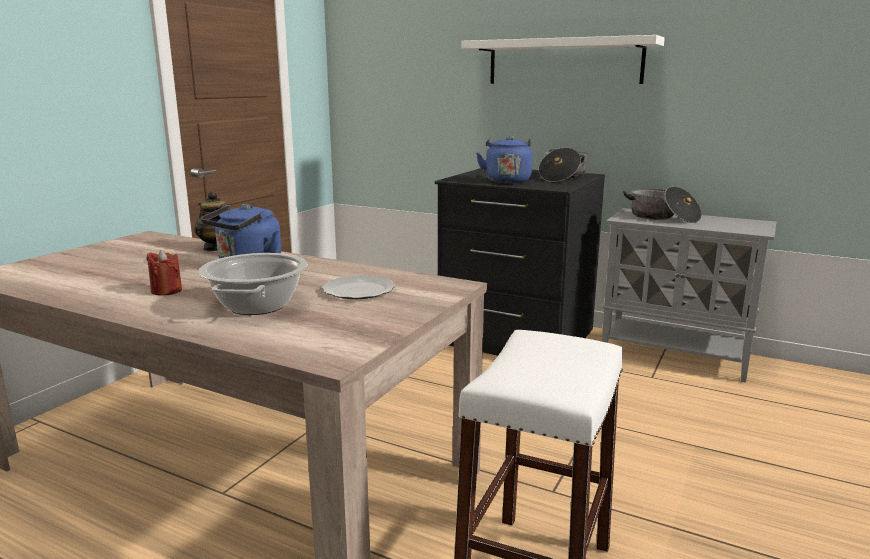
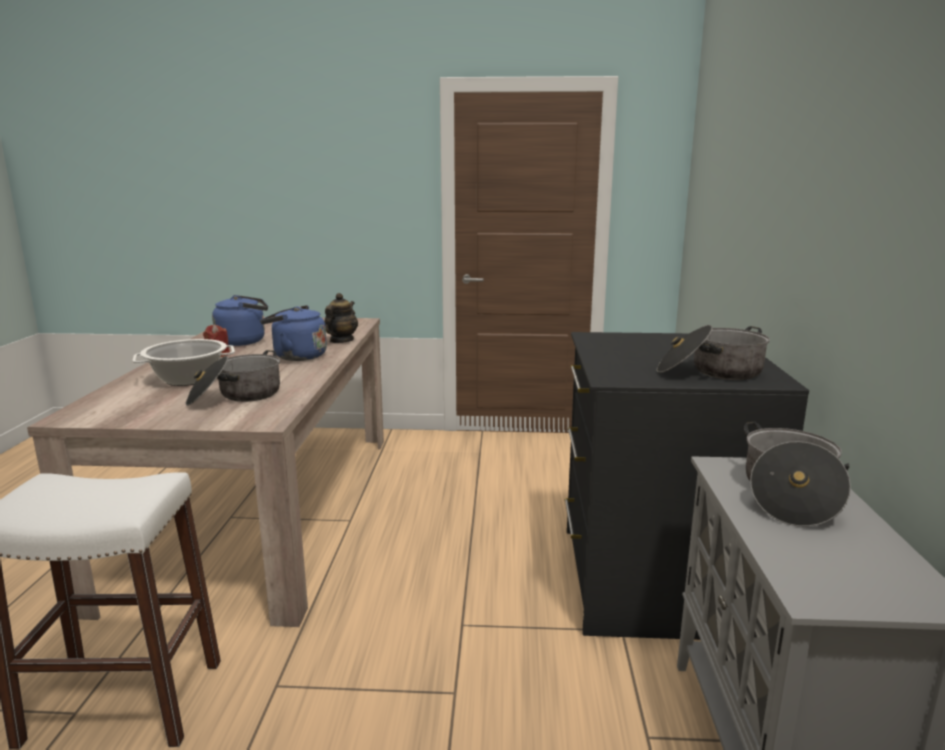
camera: 65 degrees right, 0 degrees up
(360, 290) = (236, 396): plate -> cooking pot
(507, 181) = (624, 353): blue kettle -> blue kettle (244, 341)
(564, 62) = (813, 185): white shelf -> none

